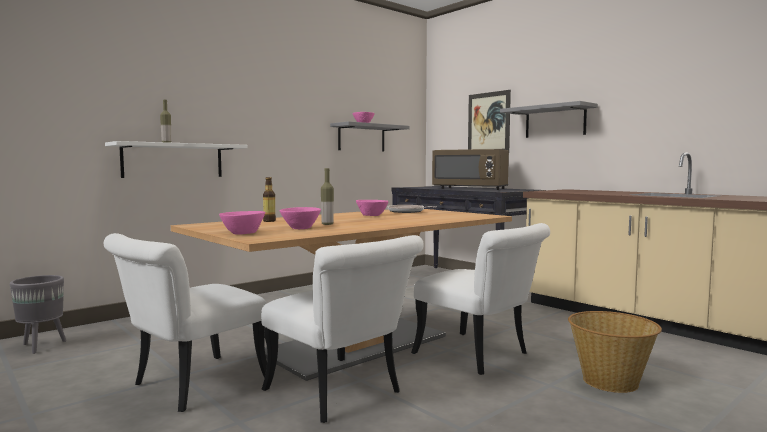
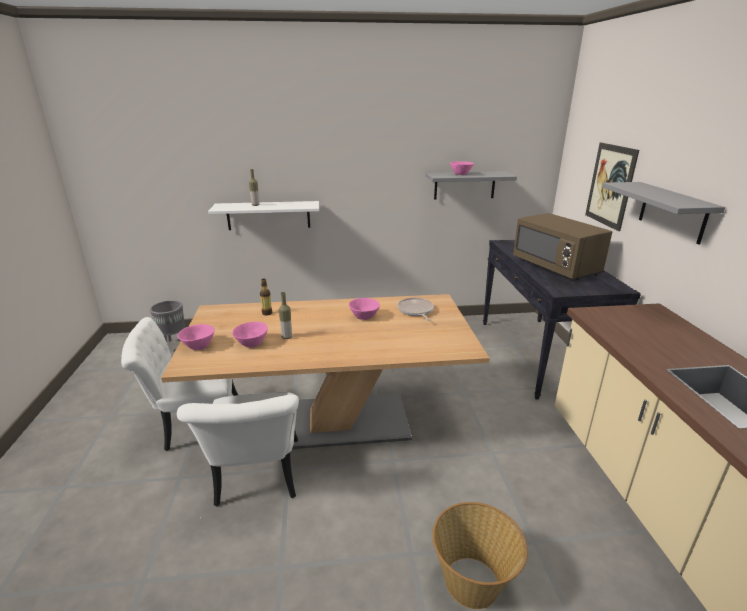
camera: 35 degrees right, 20 degrees up
(480, 356) = (406, 482): white chair -> none

